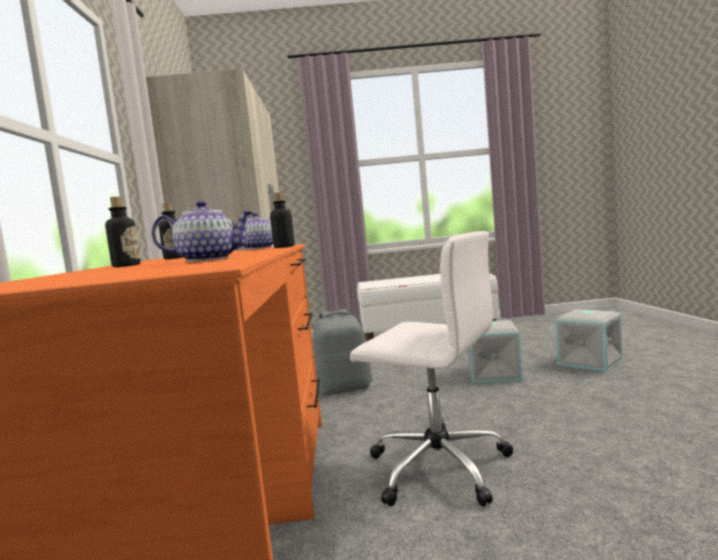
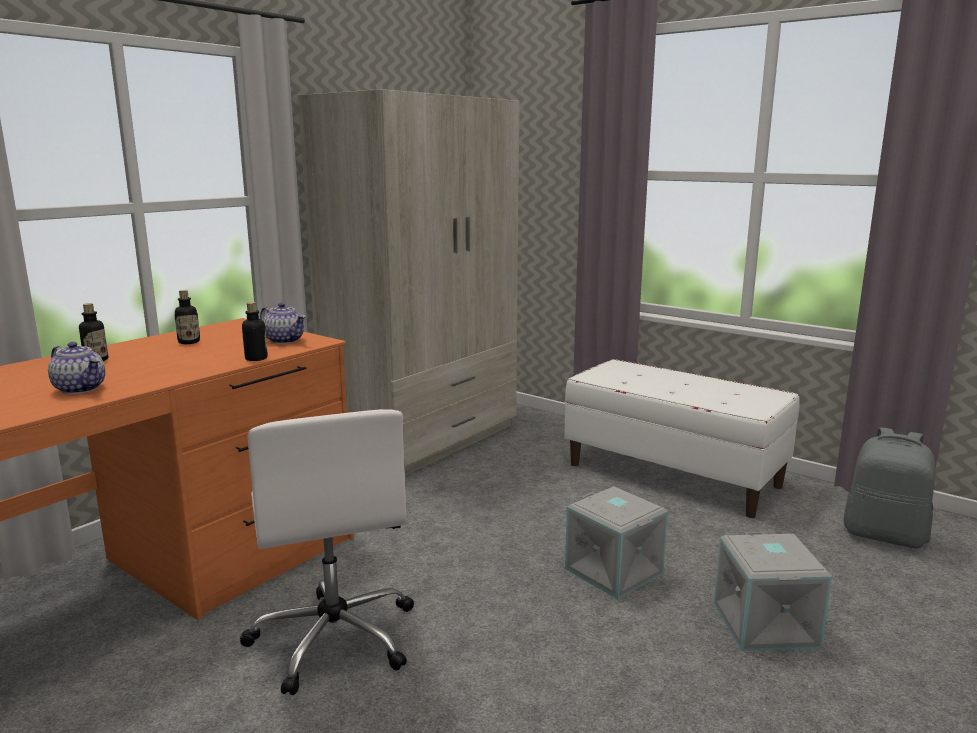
camera: 40 degrees right, 10 degrees up
(344, 388) = (449, 505): grey backpack -> grey backpack (885, 535)

